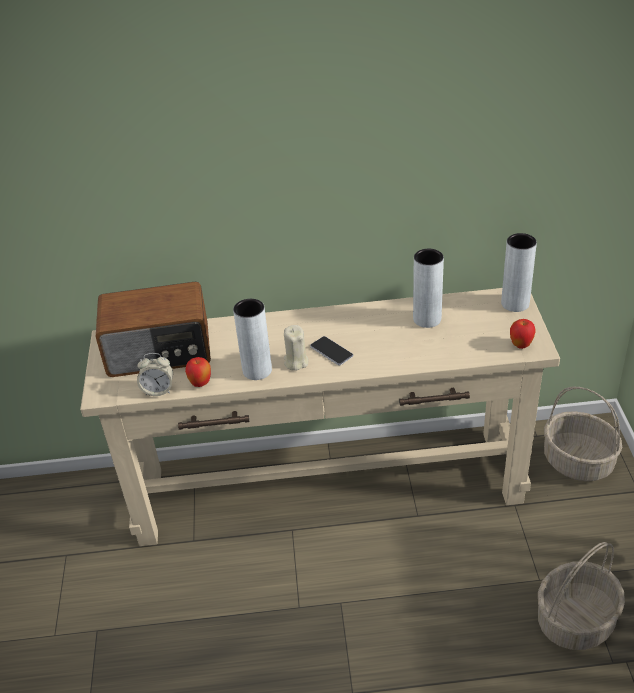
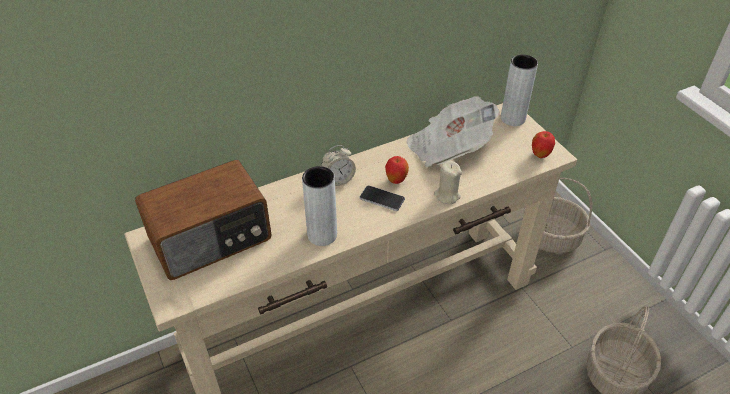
camera: 25 degrees left, 5 degrees up
(158, 390) = (232, 281): alarm clock -> alarm clock (338, 180)
(200, 384) = (273, 263): apple -> apple (396, 180)
(296, 362) = (354, 217): beige candle -> beige candle (447, 195)
(427, 319) = (448, 148): grey vase -> newspaper

